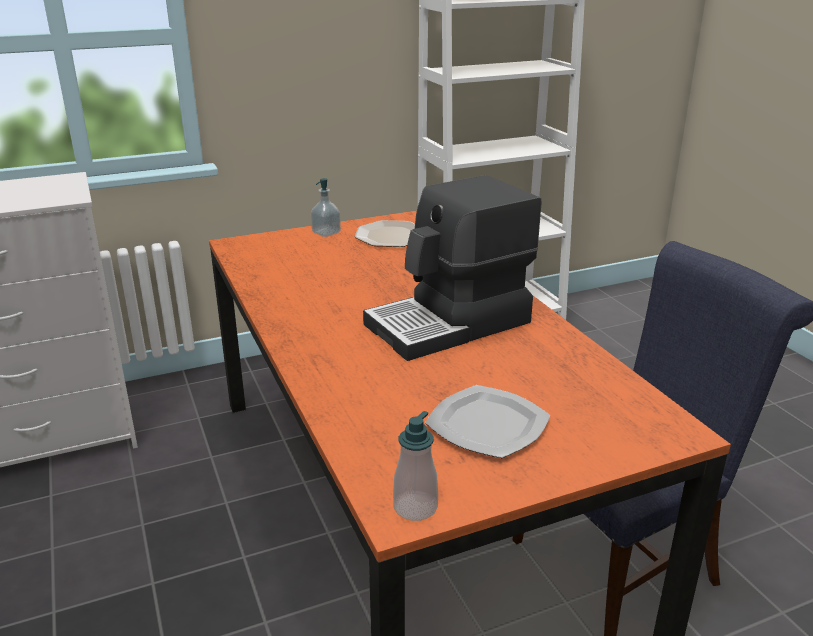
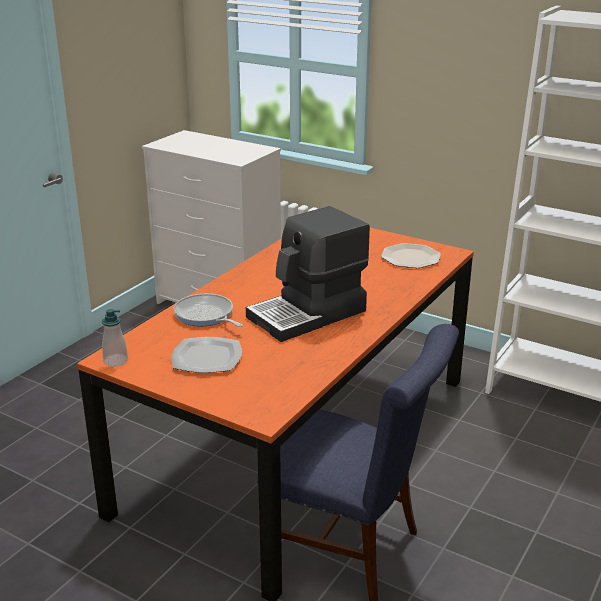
camera: 55 degrees right, 0 degrees up
(326, 233) = (382, 239): soap dispenser -> none
(366, 388) = (205, 315): none -> frying pan
(450, 324) = (308, 314): coffee machine -> coffee machine turned 60 degrees counterclockwise

